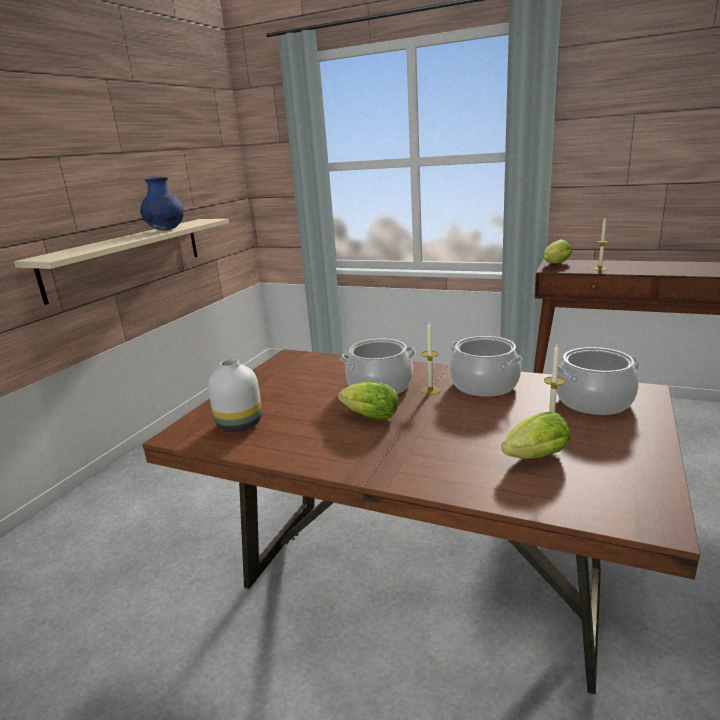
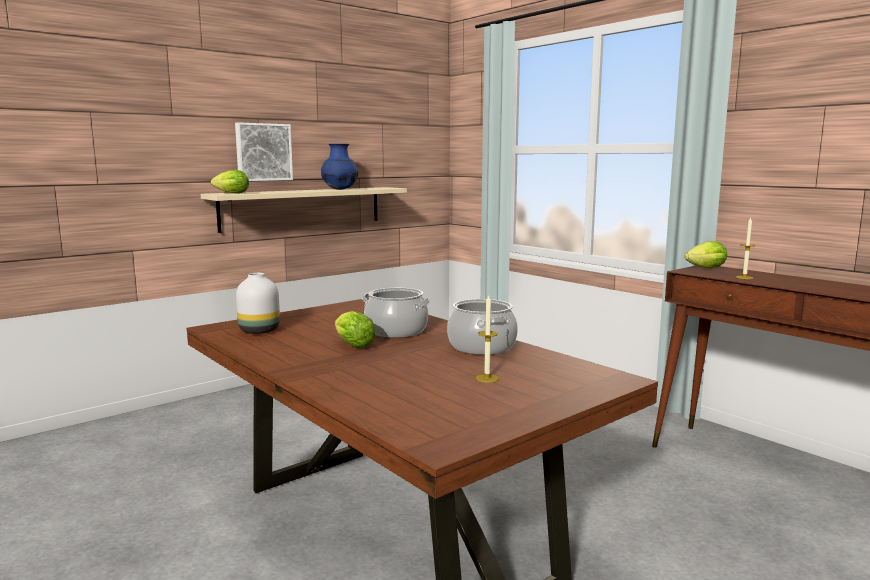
camera: 25 degrees right, 10 degrees down
(73, 198) = (263, 152): none -> picture
(430, 390) = (430, 341): candle -> none
(533, 458) = (424, 393): lettuce -> lettuce (230, 193)
(594, 401) = (555, 375): cooking pot -> none

